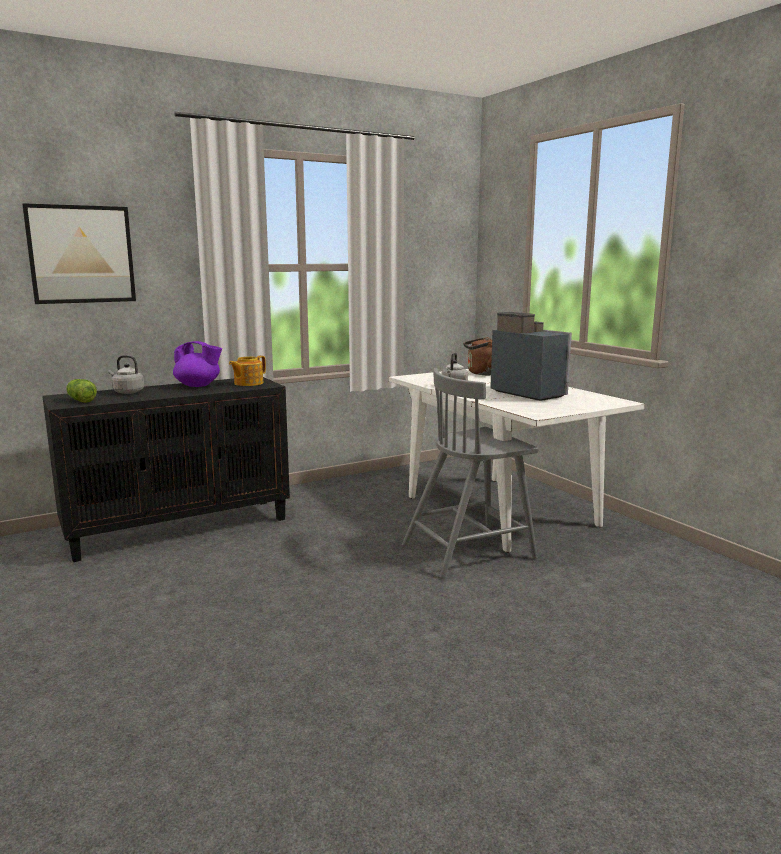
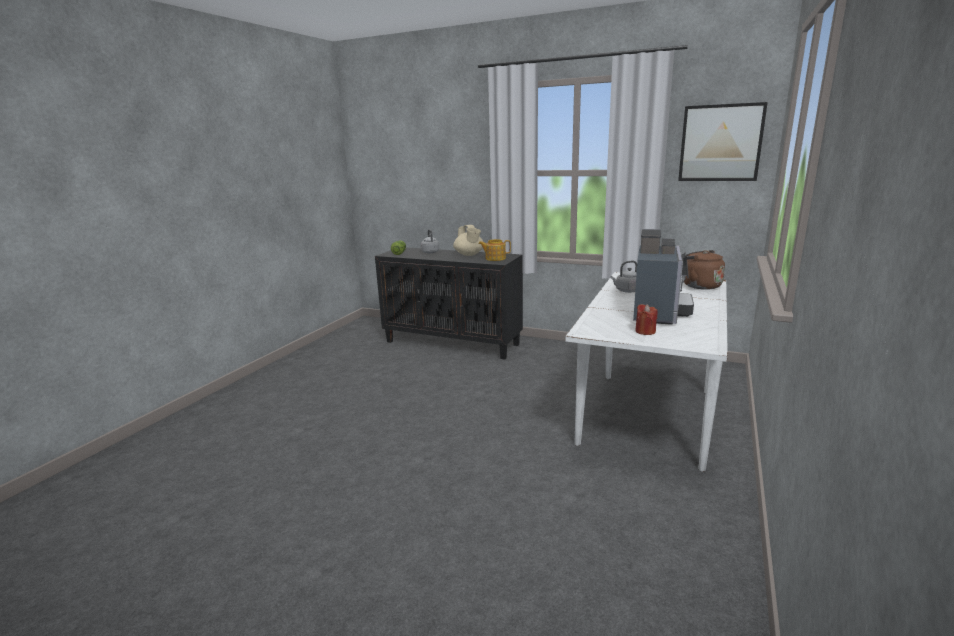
camera: 55 degrees right, 5 degrees up
(81, 254) = (431, 164): picture -> picture (720, 143)
(198, 385) = (469, 255): purple teapot -> beige teapot
(470, 550) = (554, 430): grey chair -> none
(565, 404) = (645, 331): none -> red candle

